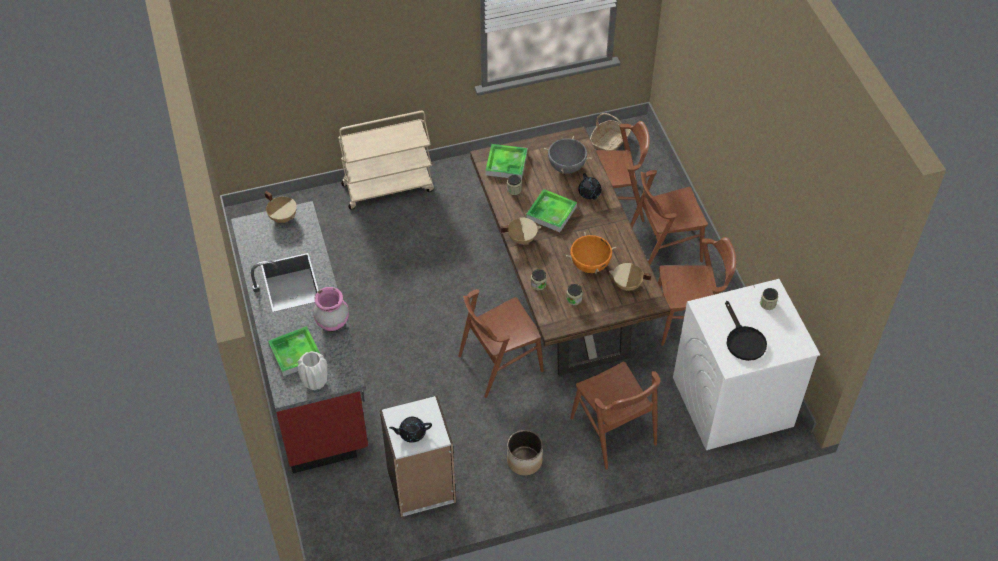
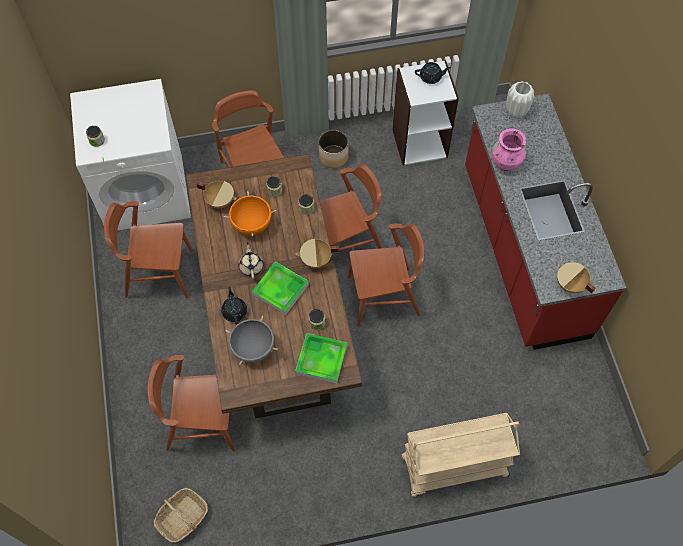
camera: 175 degrees left, 10 degrees up
(295, 353) = (537, 138): tray -> none
(582, 229) = (251, 266): none -> beige teapot
(664, 247) = (159, 358): brown chair -> brown chair (384, 296)
(743, 340) = (132, 109): black frying pan -> none

